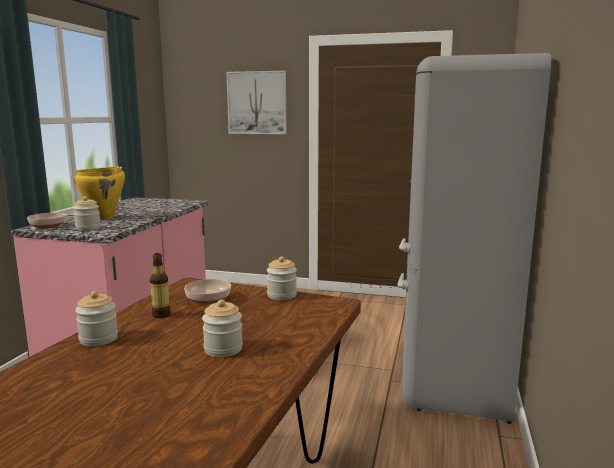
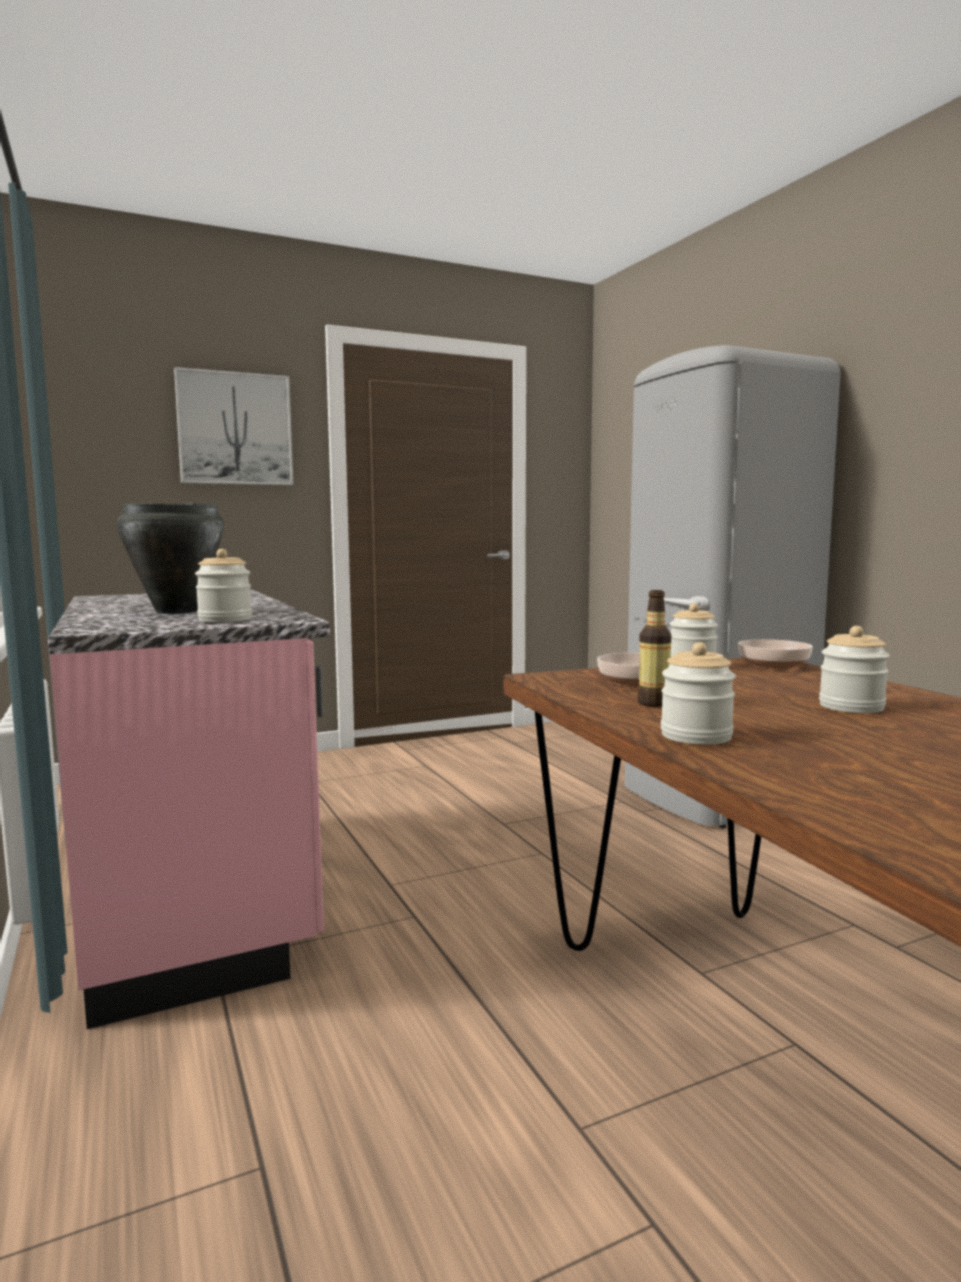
camera: 40 degrees left, 5 degrees down
(47, 226) = (116, 626): bowl -> bowl (773, 666)
(104, 218) = (178, 611): yellow cooking pot -> black cooking pot

